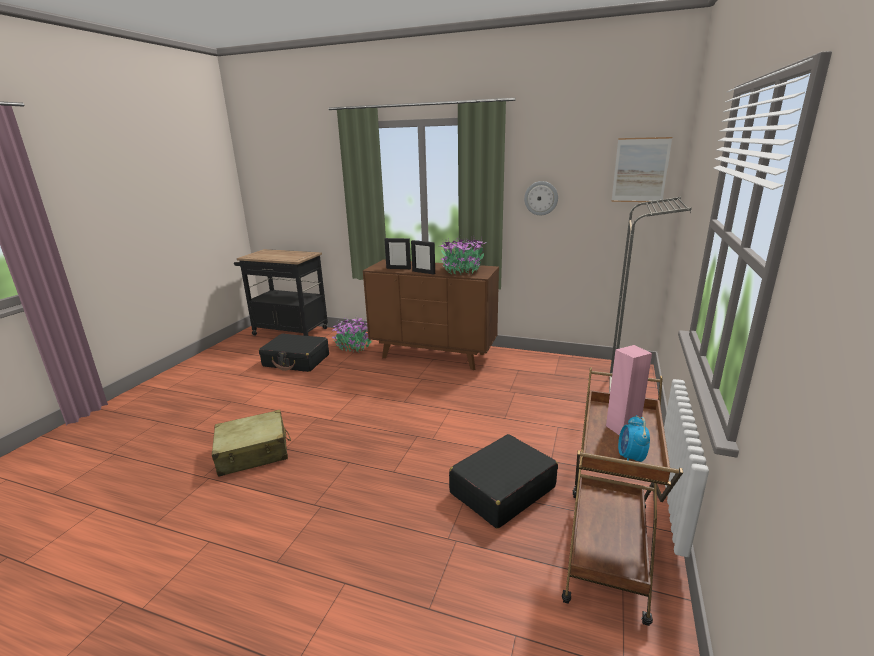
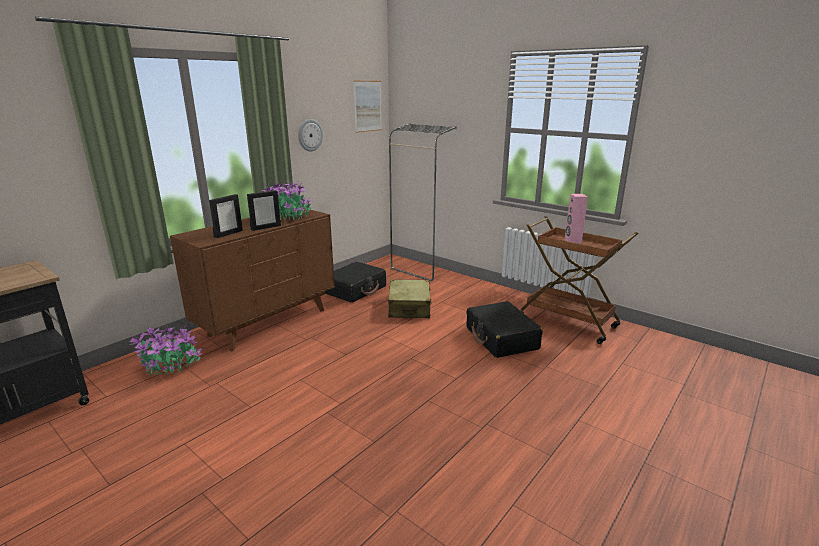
camera: 70 degrees left, 0 degrees up
(253, 453) = (366, 468): beige suitcase -> beige suitcase (409, 307)
(296, 361) = (143, 418): black suitcase -> black suitcase (355, 290)
(631, 458) = (601, 247): alarm clock -> none

